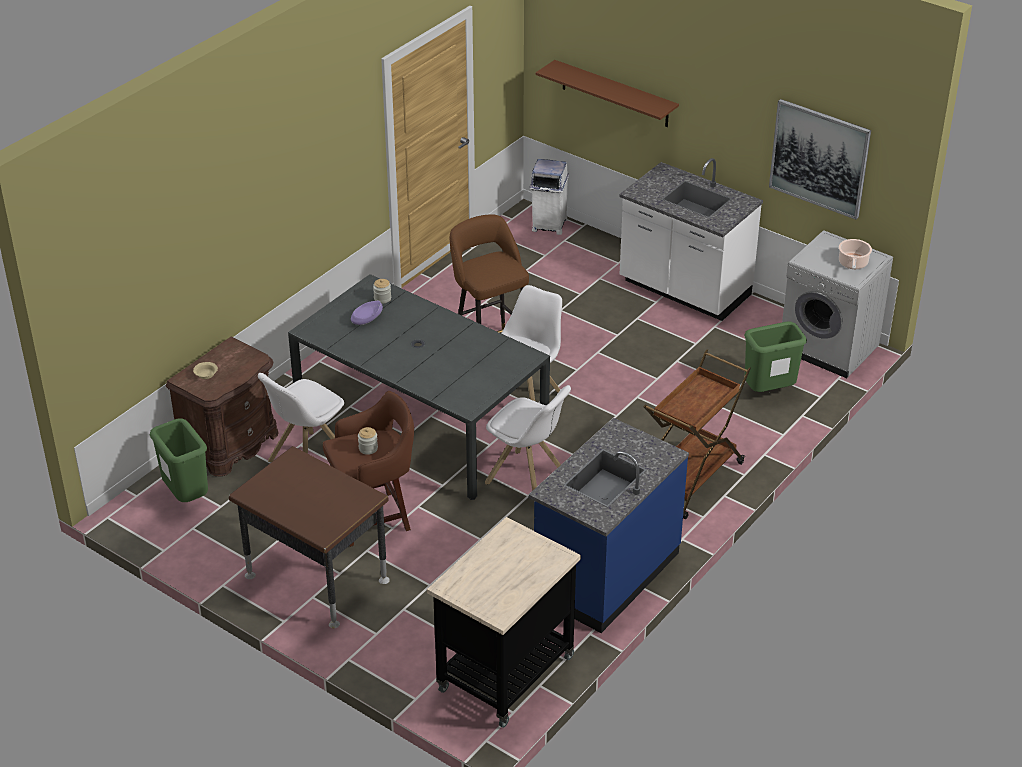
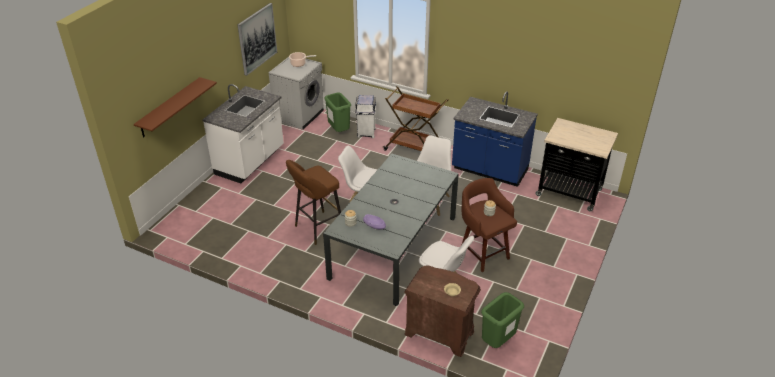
camera: 100 degrees left, 0 degrees up
(316, 578) = (539, 268): brown desk -> none
(548, 225) = (176, 219): white trash can -> white trash can (366, 133)

